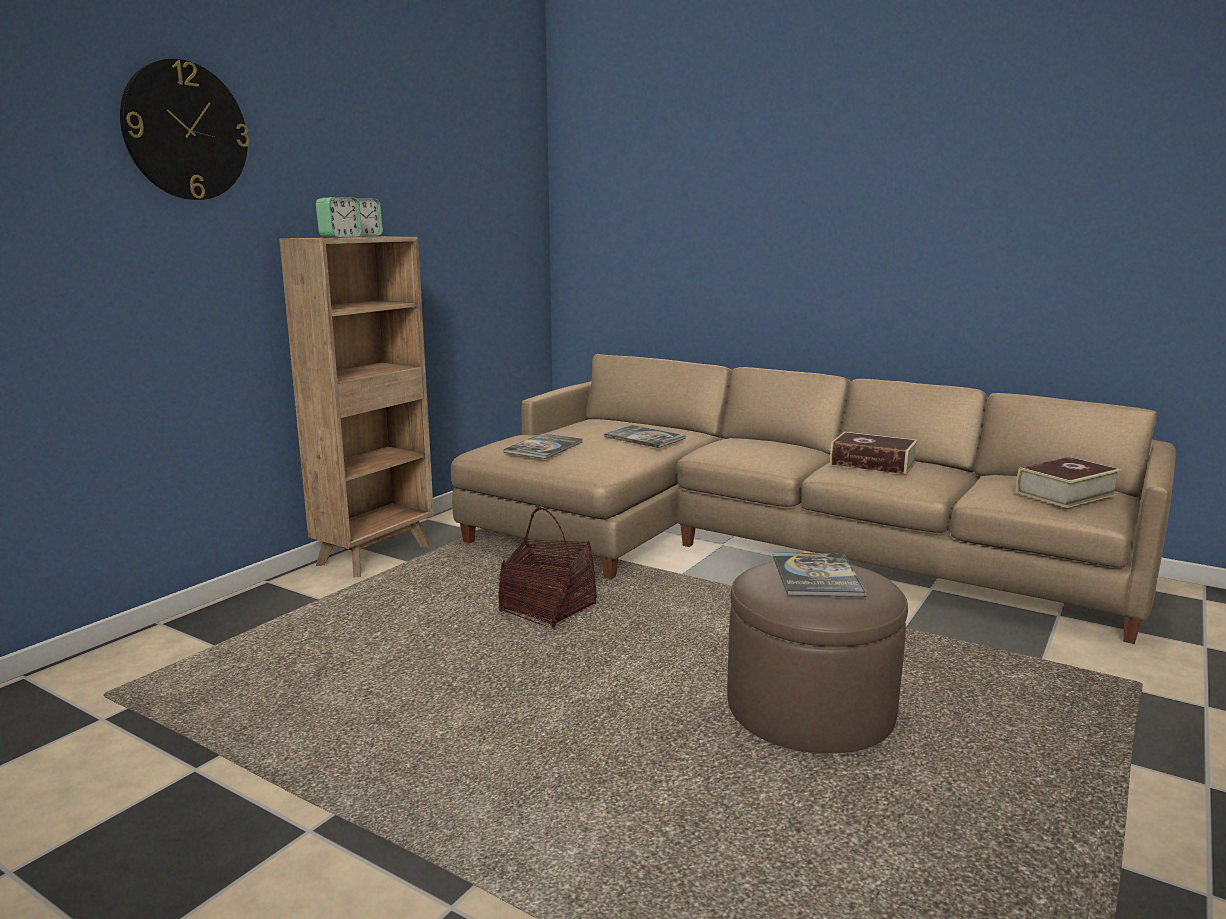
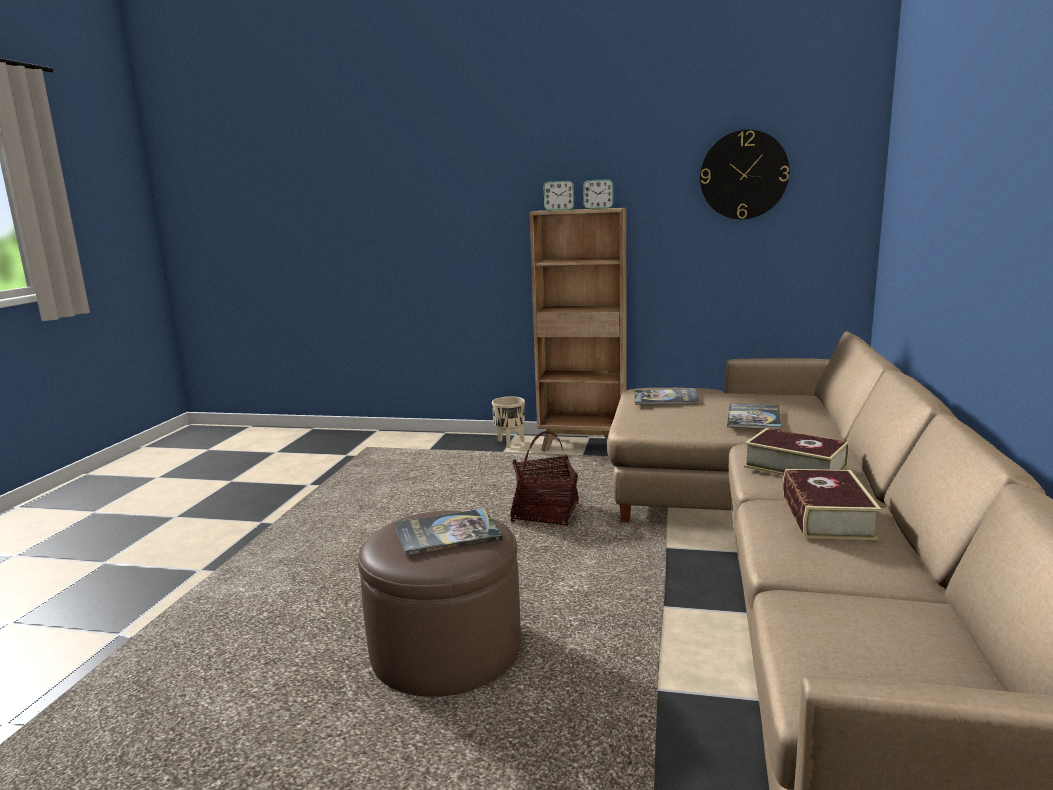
camera: 70 degrees right, 0 degrees up
(185, 131) = (484, 145): wall clock -> wall clock (743, 175)
(294, 589) = (510, 443): none -> beige planter
(1066, 493) = (876, 657): book -> book (795, 467)

